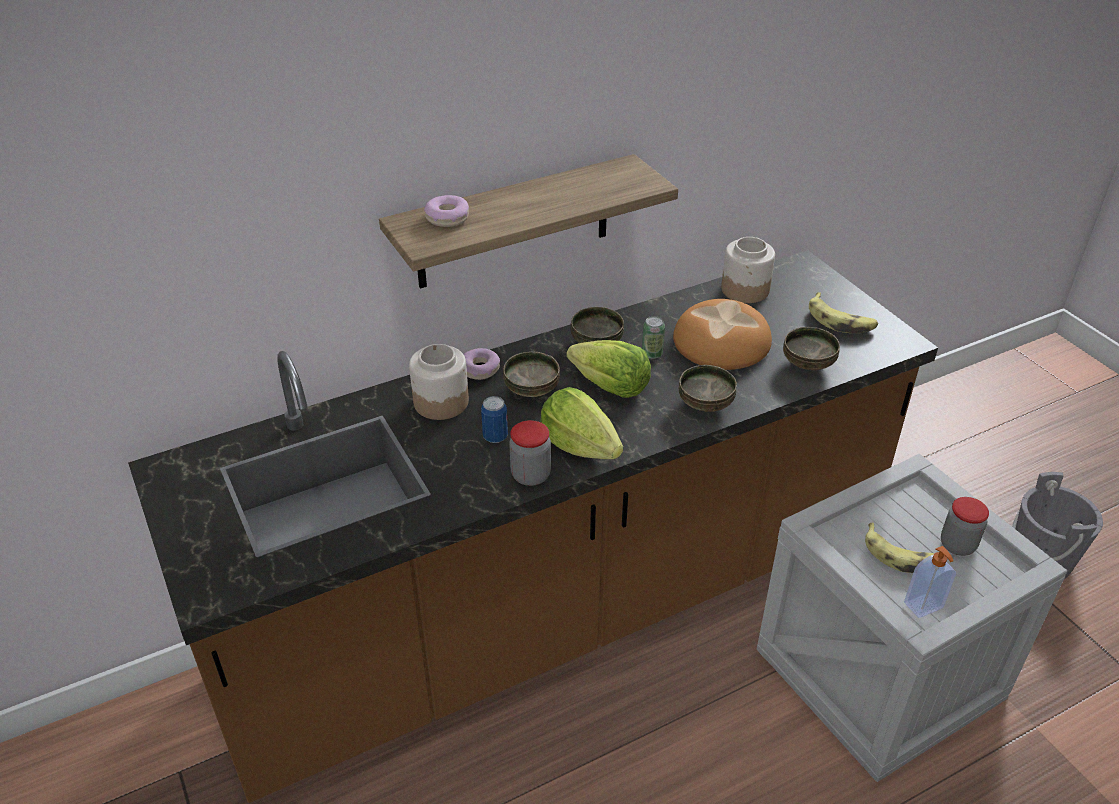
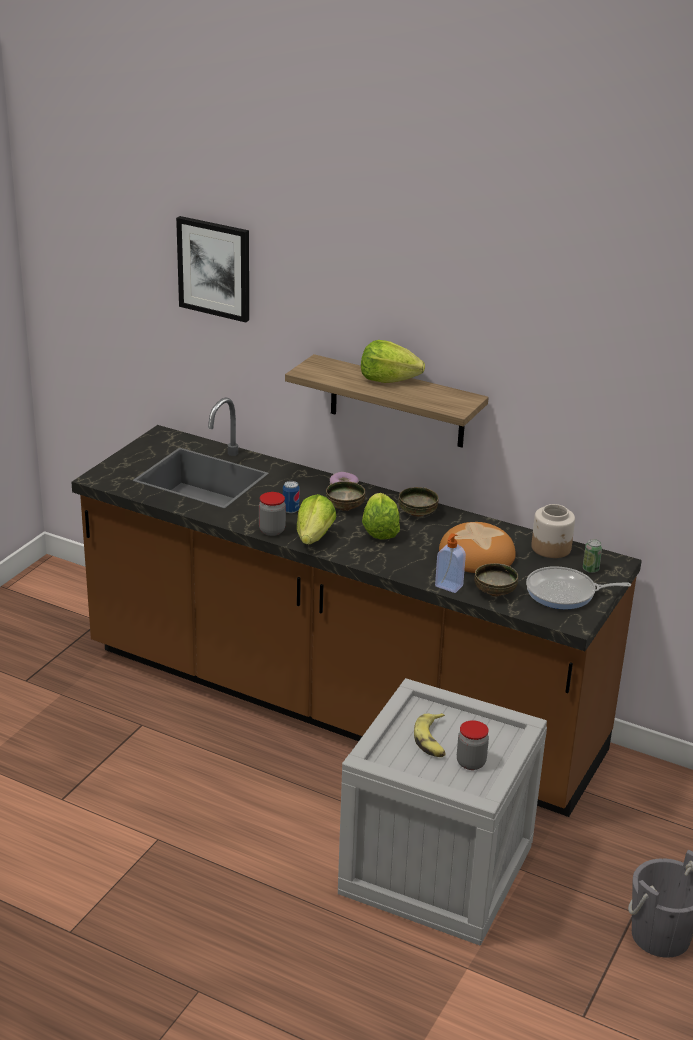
camera: 55 degrees right, 10 degrees down
(169, 162) = (214, 268): none -> picture
(441, 402) = (300, 485): jar -> none
(447, 217) = (337, 369): donut -> none
(521, 196) = (388, 380): none -> lettuce
(652, 354) = (431, 534): can -> can (590, 569)
(706, 404) = (404, 567): bowl -> none
(840, 321) = (564, 593): banana -> frying pan
(924, 606) = (393, 760): soap dispenser -> soap dispenser (448, 586)

